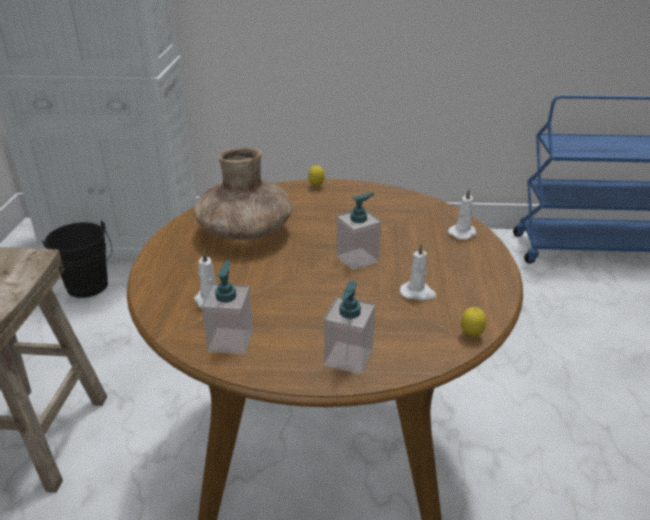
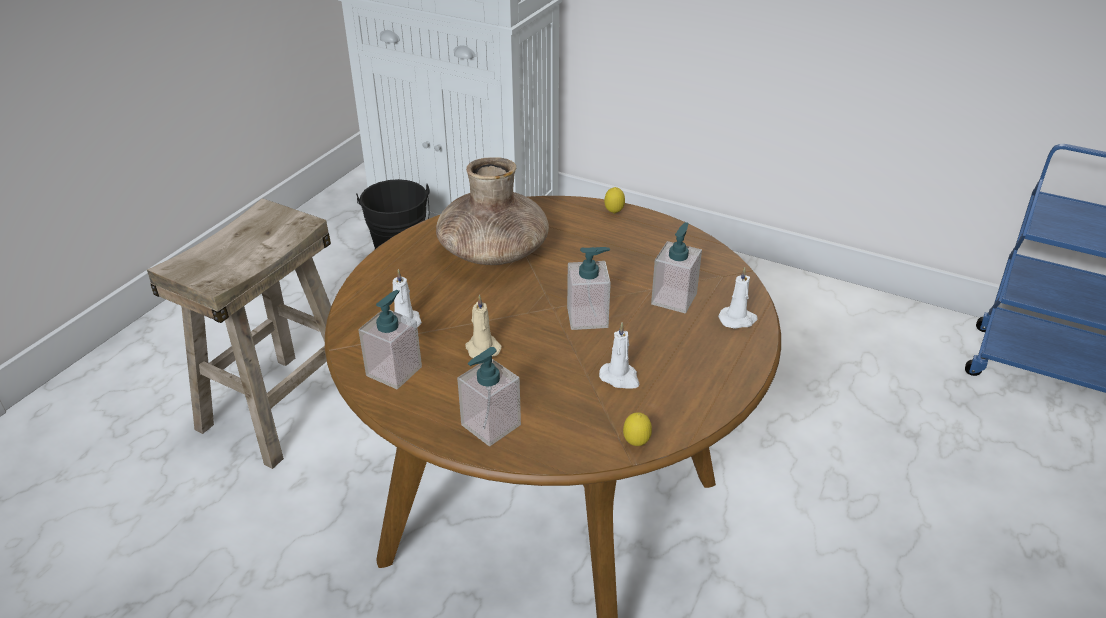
camera: 25 degrees right, 5 degrees up
(292, 302) = (482, 348): none -> beige candle
(408, 231) = (674, 299): none -> soap dispenser

